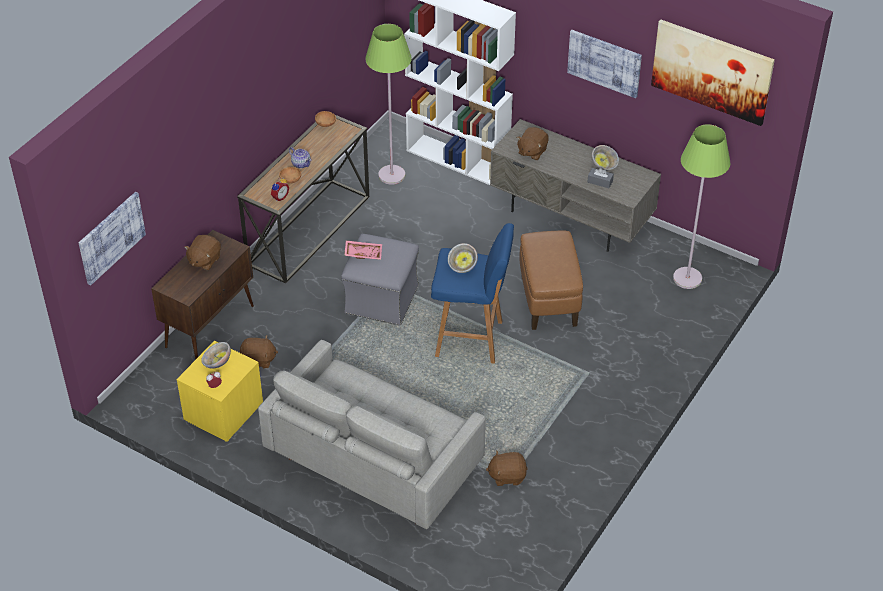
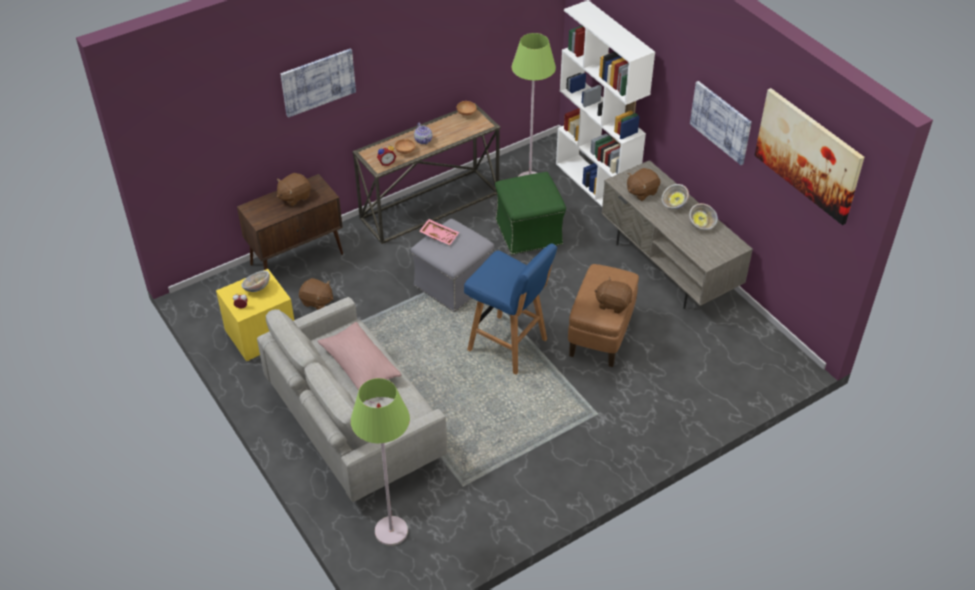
camera: 25 degrees right, 0 degrees up
(111, 237) = (190, 146): picture -> picture (318, 82)
(368, 401) = (359, 366): none -> pink pillow
(422, 226) = (529, 233): none -> green ottoman
(462, 267) = (503, 272): bowl -> bowl (674, 205)
(507, 476) = (463, 481): brown plush toy -> brown plush toy (613, 303)
(600, 181) = (688, 238): grey tissue box -> none
(687, 278) = (745, 358): green floor lamp -> green floor lamp (391, 531)

